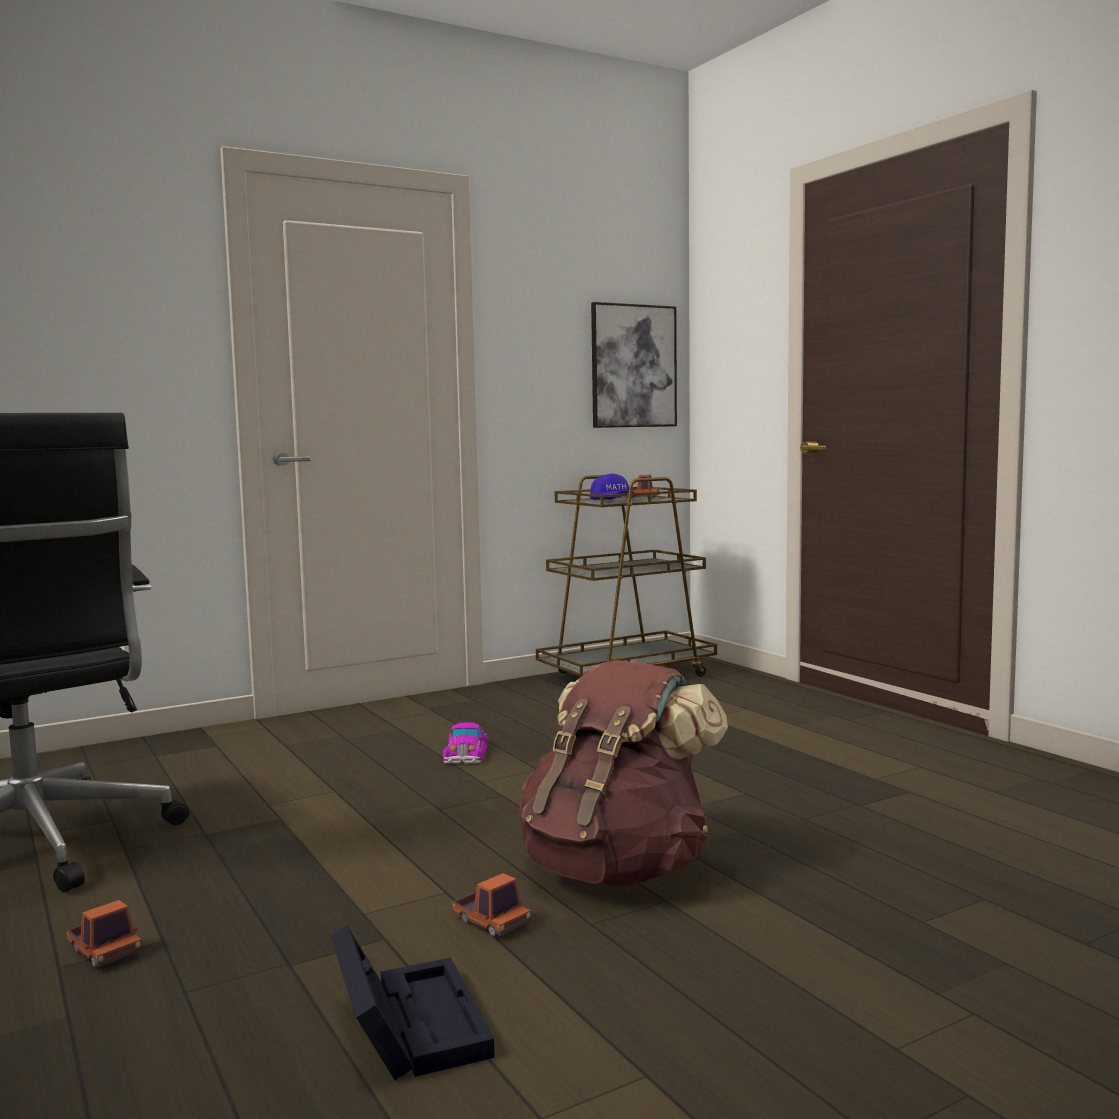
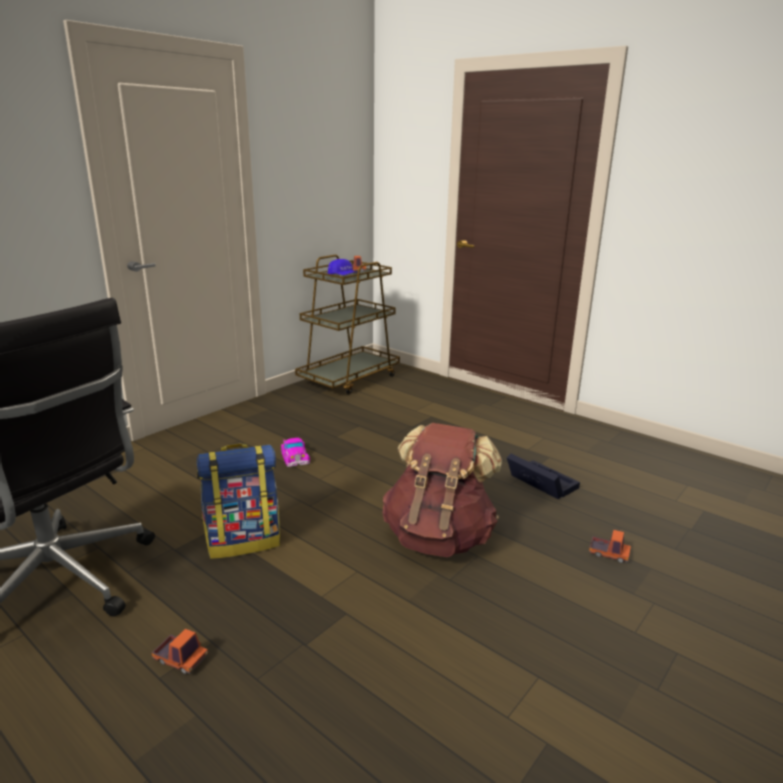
camera: 20 degrees left, 15 degrees up
(308, 836) = (244, 540): none -> backpack
(407, 1024) = (400, 672): black storage box -> black storage box (539, 483)
(491, 922) = (397, 589): toy truck -> toy truck (608, 554)
(633, 366) = (344, 181): picture -> none

